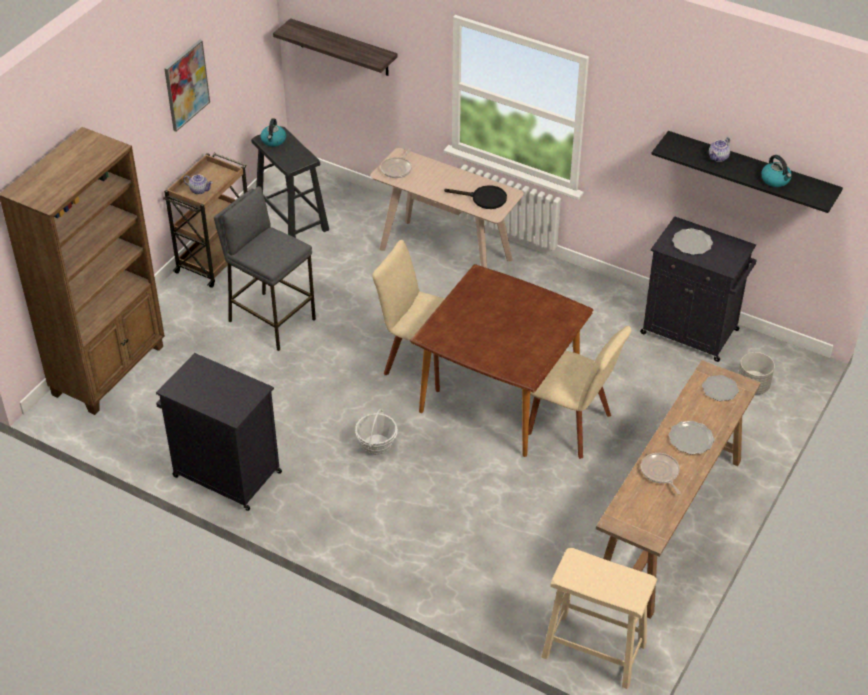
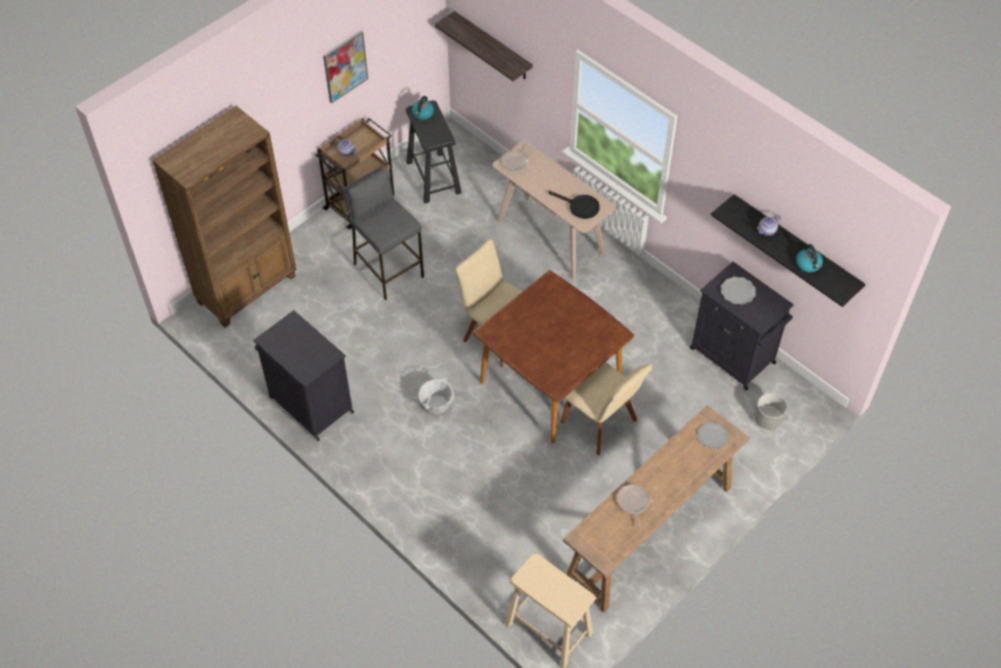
camera: 15 degrees right, 10 degrees up
(691, 439) = (670, 478): plate -> none

